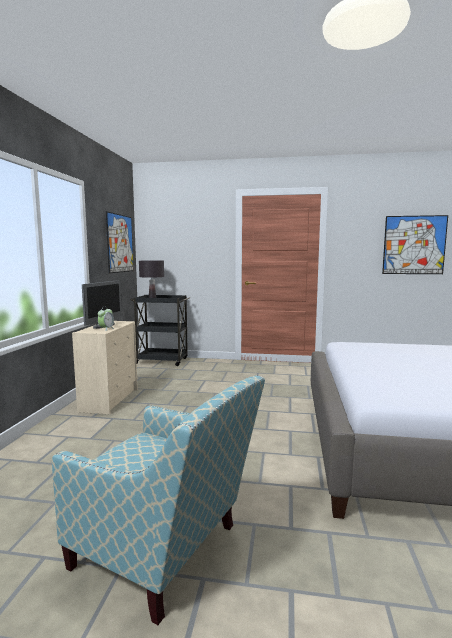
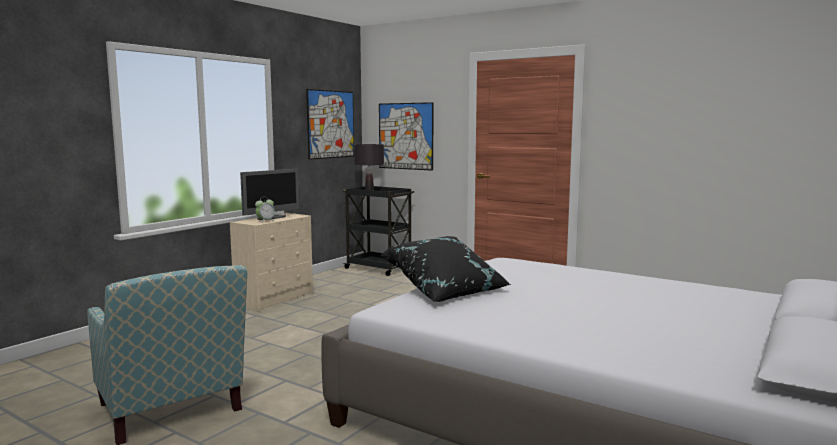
camera: 25 degrees right, 0 degrees up
(376, 374) = (446, 290): none -> black pillow
(414, 245) = (710, 127): picture -> picture (405, 136)

